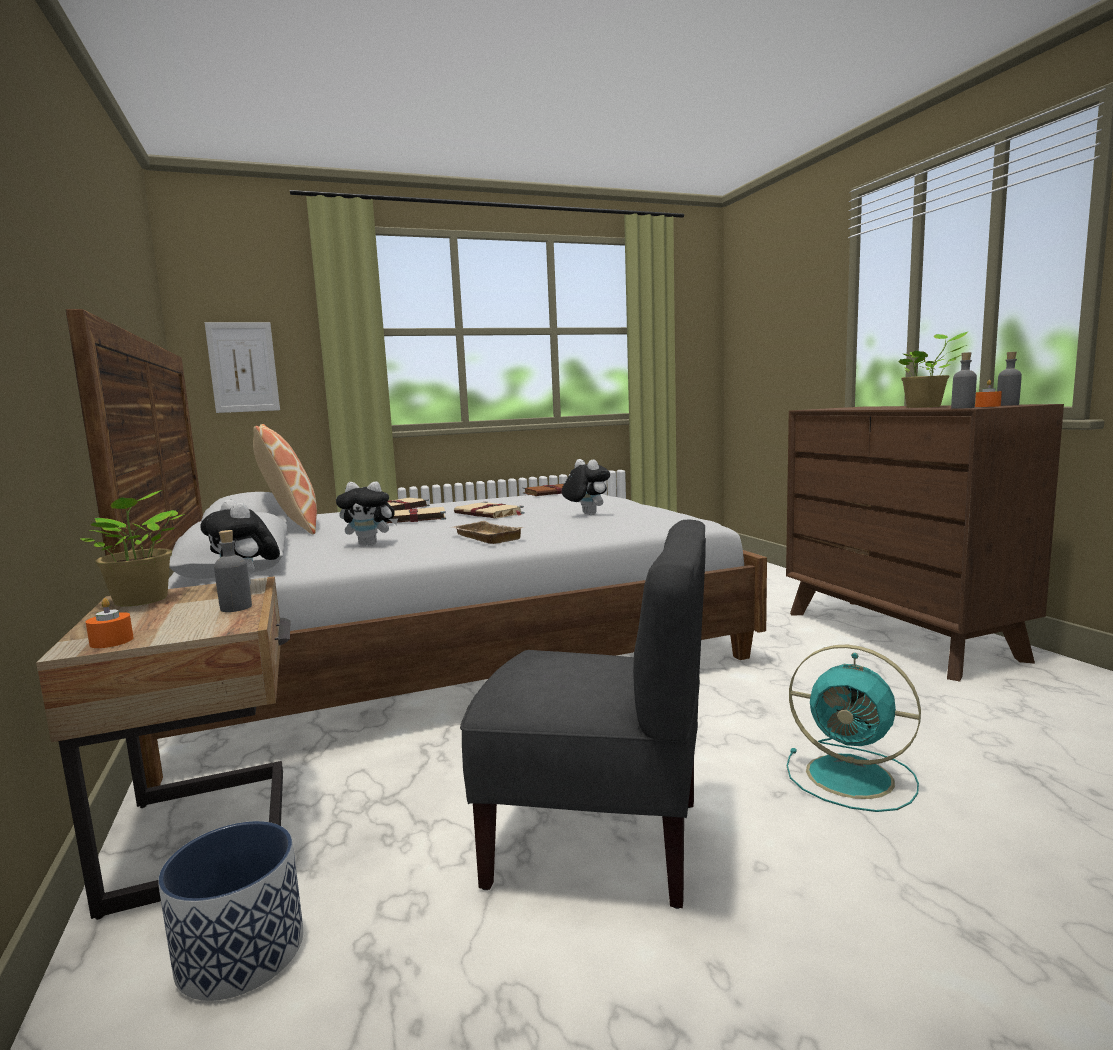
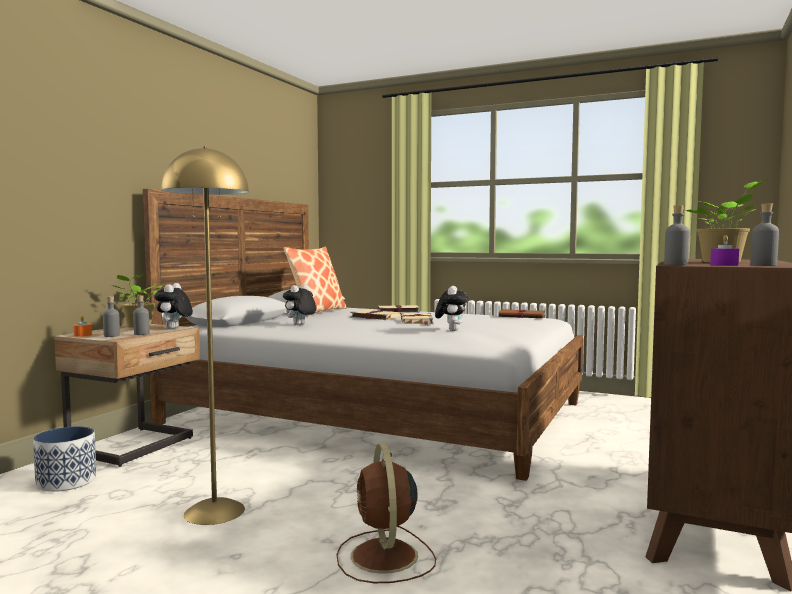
camera: 45 degrees right, 5 degrees down
(191, 625) = (111, 336): none -> grey bottle
(243, 367) = (353, 210): picture -> none
(370, 544) = (300, 325): plush toy -> plush toy turned 75 degrees clockwise
(484, 538) = (349, 331): beige tray -> none
(598, 840) = (214, 511): grey chair -> yellow floor lamp
(853, 777) = (384, 557): turquoise fan -> brown fan
(987, 406) = (724, 265): orange candle -> purple candle

